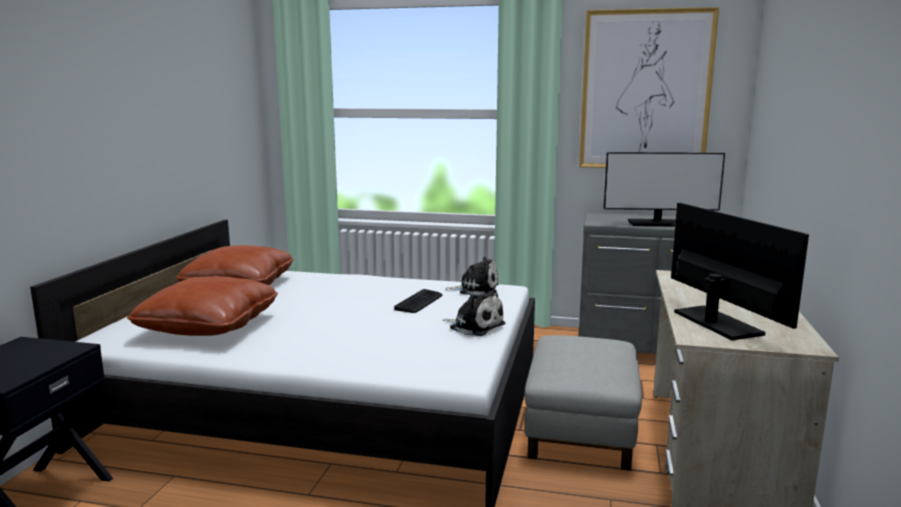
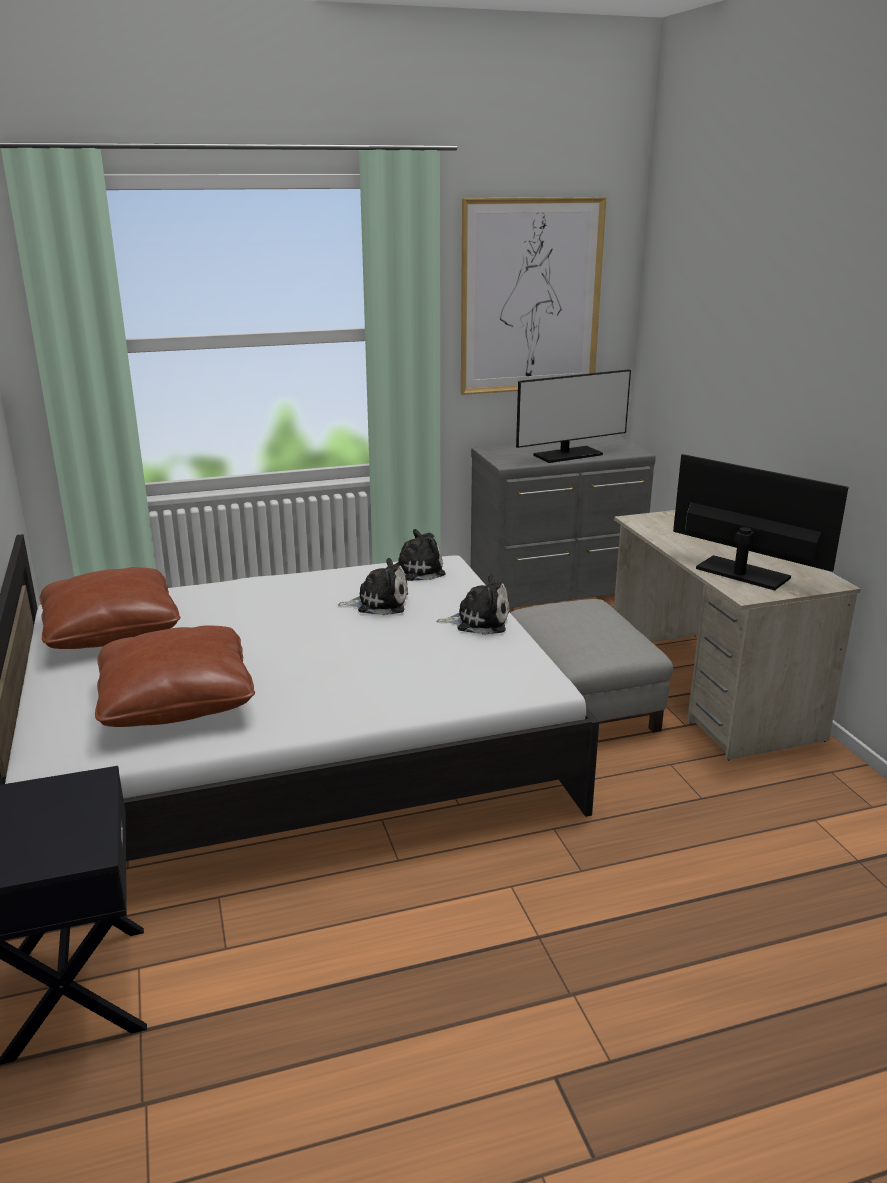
camera: 30 degrees left, 10 degrees up
(419, 302) = (379, 603): keyboard -> plush toy

